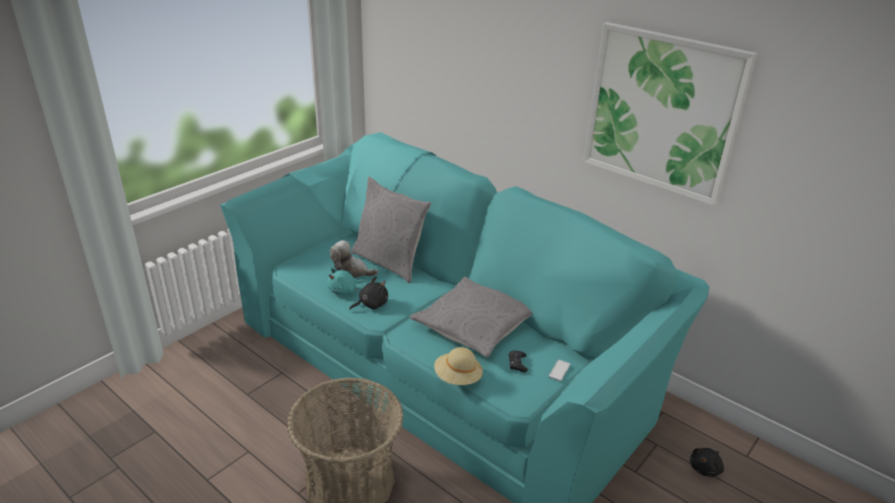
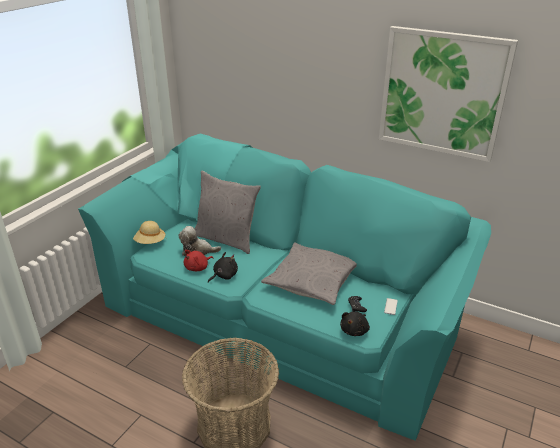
camera: 10 degrees left, 0 degrees up
(344, 291) = (198, 268): turquoise plush toy -> red plush toy
(457, 378) = (314, 325): beige hat -> beige hat (149, 242)
(705, 468) = (502, 365): black plush toy -> black plush toy (355, 330)

